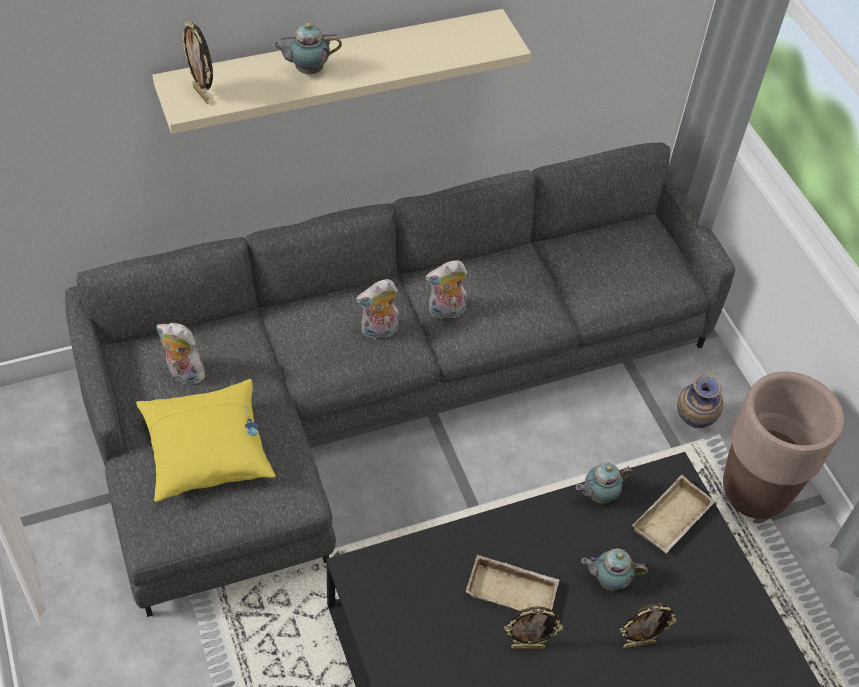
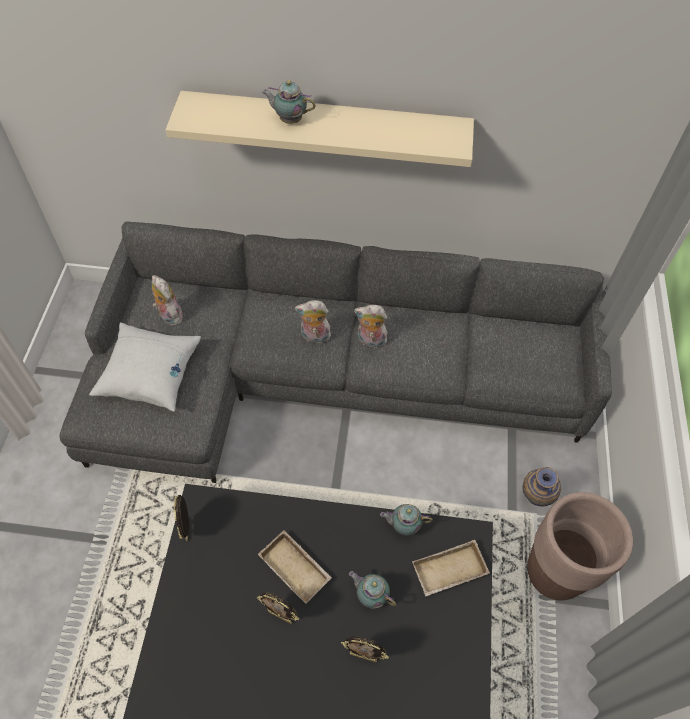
camera: 30 degrees right, 5 degrees up
(202, 94) = (202, 115): picture frame -> picture frame (188, 529)
(206, 452) = (150, 374): yellow pillow -> grey pillow

